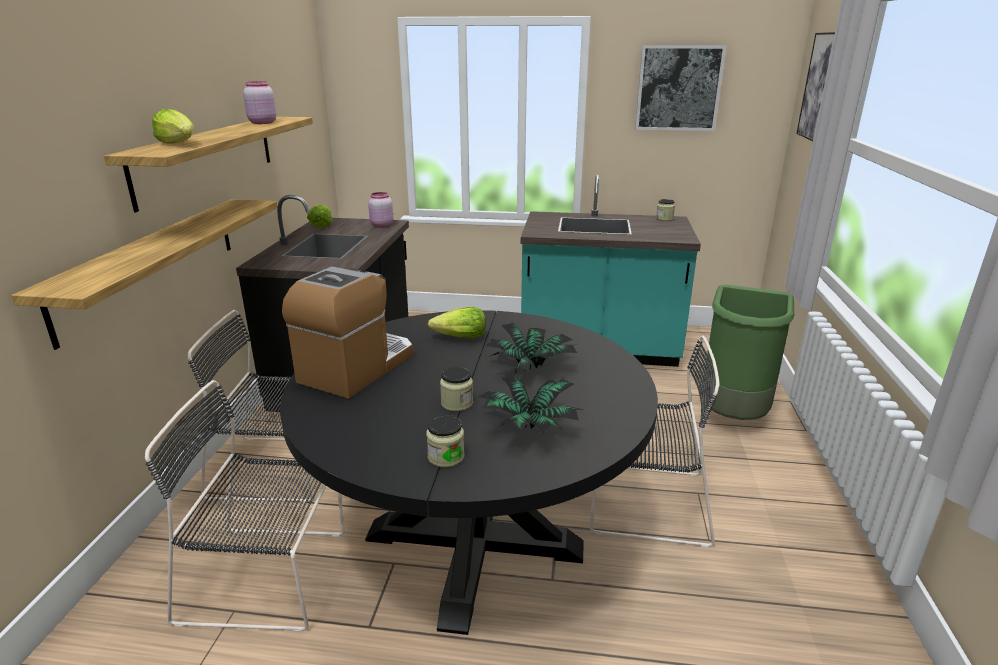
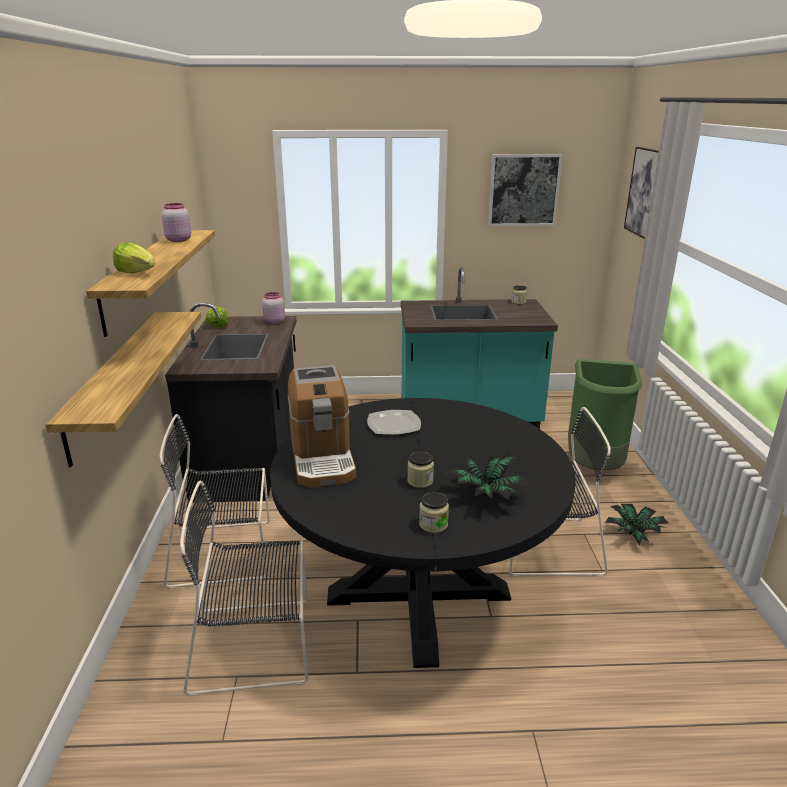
camera: 10 degrees left, 0 degrees up
(357, 368) = (322, 458): coffee machine -> coffee machine turned 150 degrees clockwise
(460, 338) = (394, 425): lettuce -> plate
(532, 368) = (465, 446): potted plant -> potted plant (634, 534)

